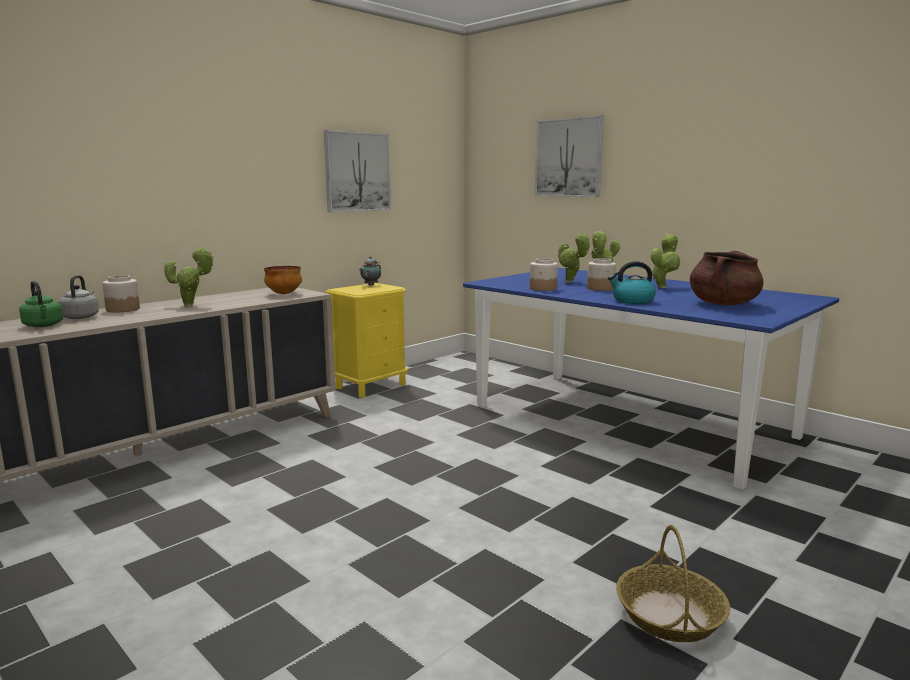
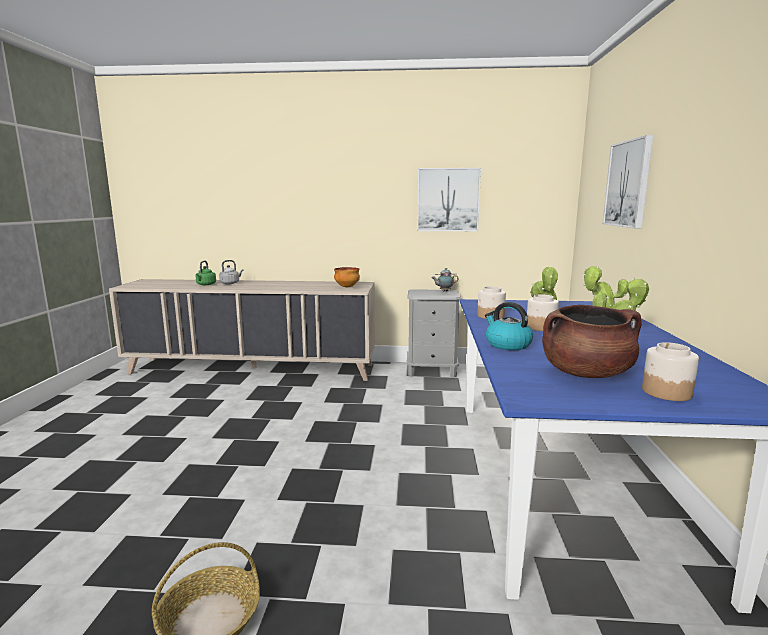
camera: 50 degrees right, 0 degrees up
(123, 309) = (256, 282): jar -> jar (666, 392)
(191, 305) = (285, 285): potted plant -> none
(370, 386) = (432, 370): yellow nightstand -> grey nightstand

